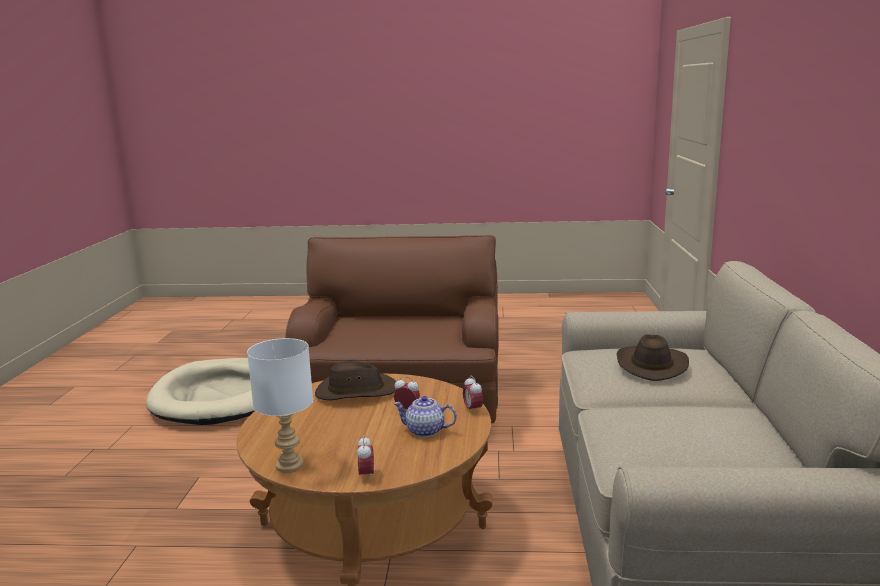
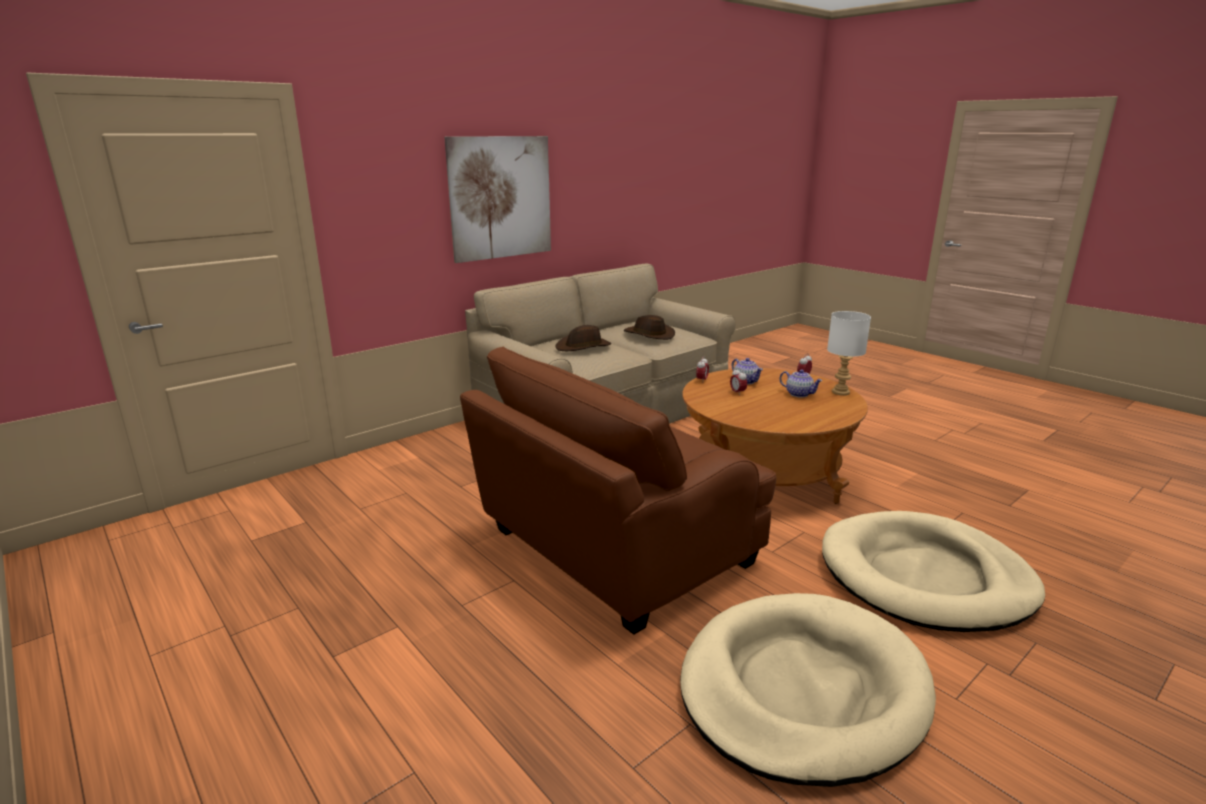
camera: 135 degrees left, 5 degrees up
(152, 486) = (925, 577): none -> beige dog bed
(339, 438) = (798, 394): none -> teapot
(356, 391) = (753, 413): brown hat -> brown hat (648, 334)
(810, 151) = (500, 198): none -> picture

